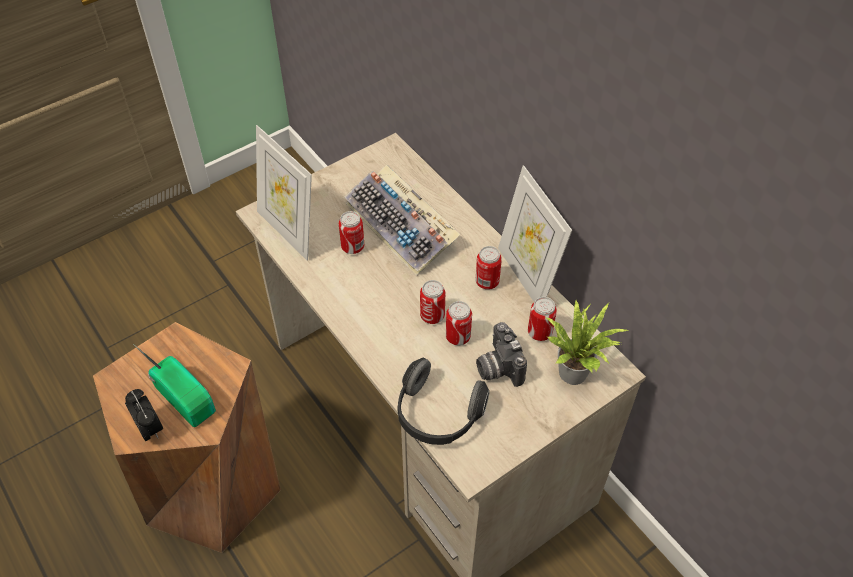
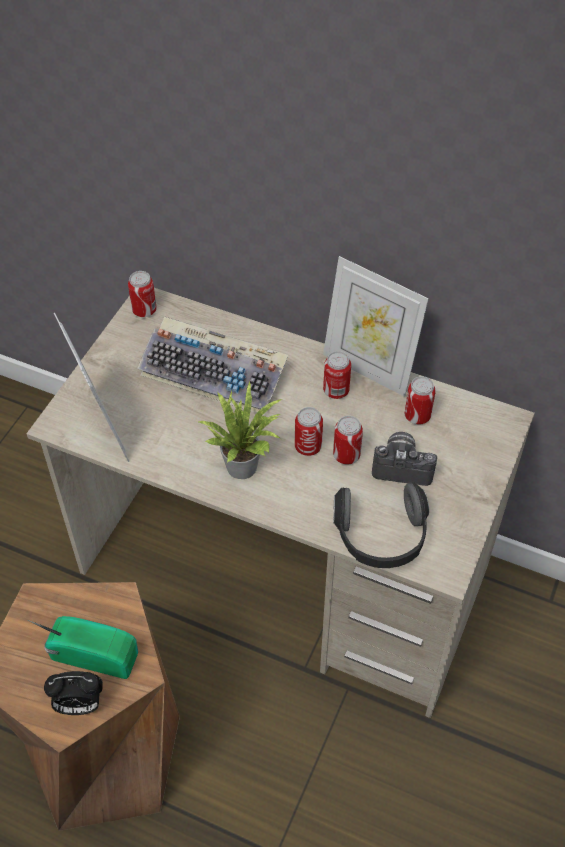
camera: 30 degrees left, 0 degrees up
(150, 429) = (79, 705): alarm clock -> alarm clock turned 150 degrees clockwise
(289, 231) = (101, 428): picture frame -> picture frame turned 135 degrees counterclockwise
(353, 247) = (180, 415): can -> can (144, 310)
(497, 367) = (403, 466): camera -> camera turned 150 degrees clockwise
(576, 371) = (473, 436): potted plant -> potted plant (244, 464)

